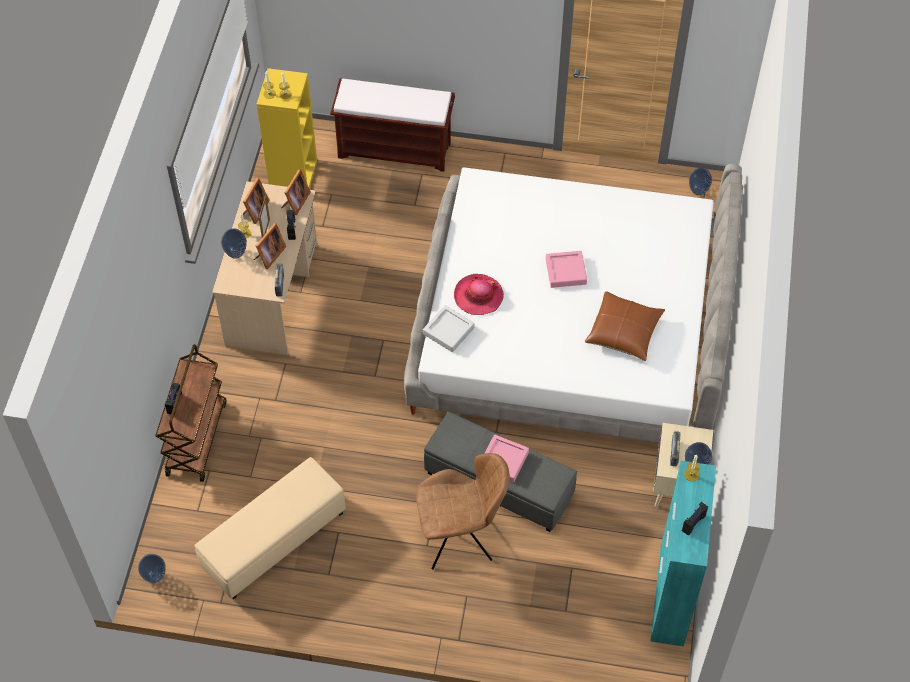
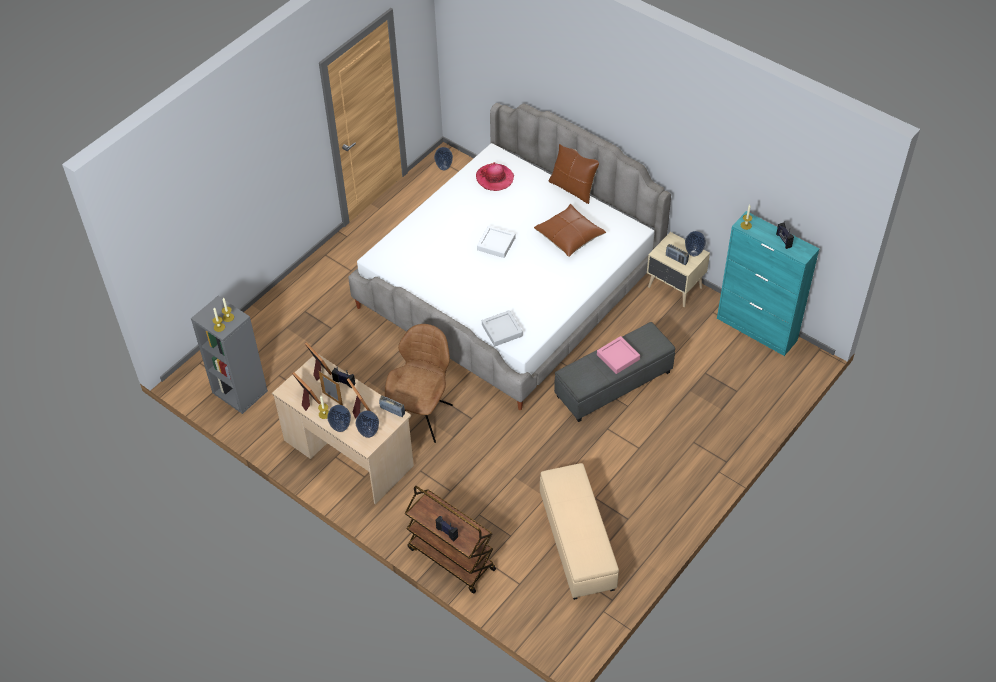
camera: 60 degrees left, 5 degrees down
(155, 577) = (563, 637): vase -> vase (369, 433)
(293, 174) = (239, 392): yellow bookcase -> grey bookcase
(395, 149) = (268, 317): brown bench -> none
(460, 537) = (644, 425): brown chair -> brown chair (422, 415)
(478, 296) = (482, 301): hat -> hat (494, 178)
(566, 271) = (496, 244): pink tray -> white tray
(698, 304) = (573, 188): none -> brown pillow

